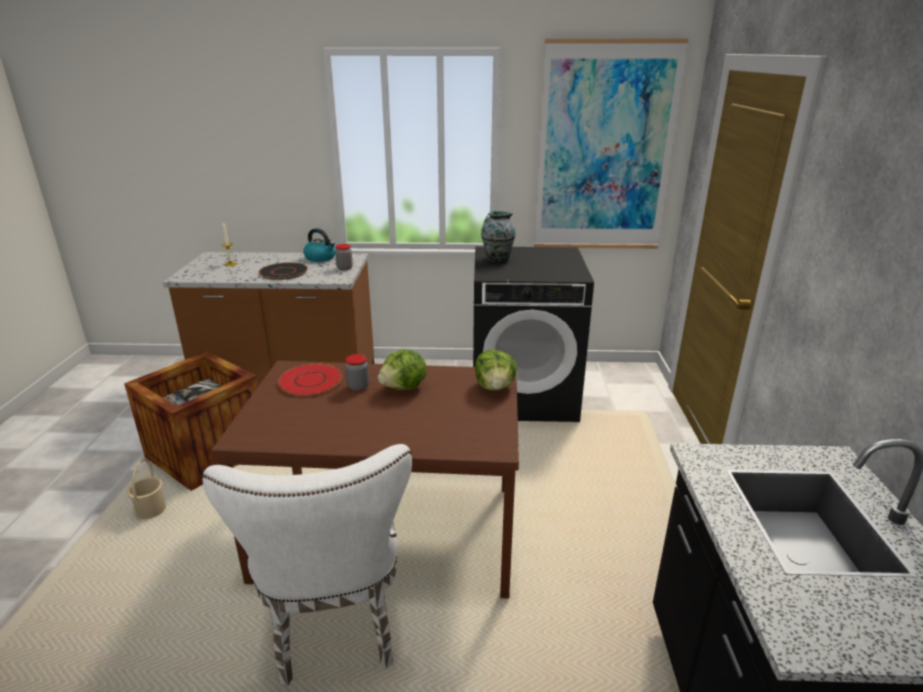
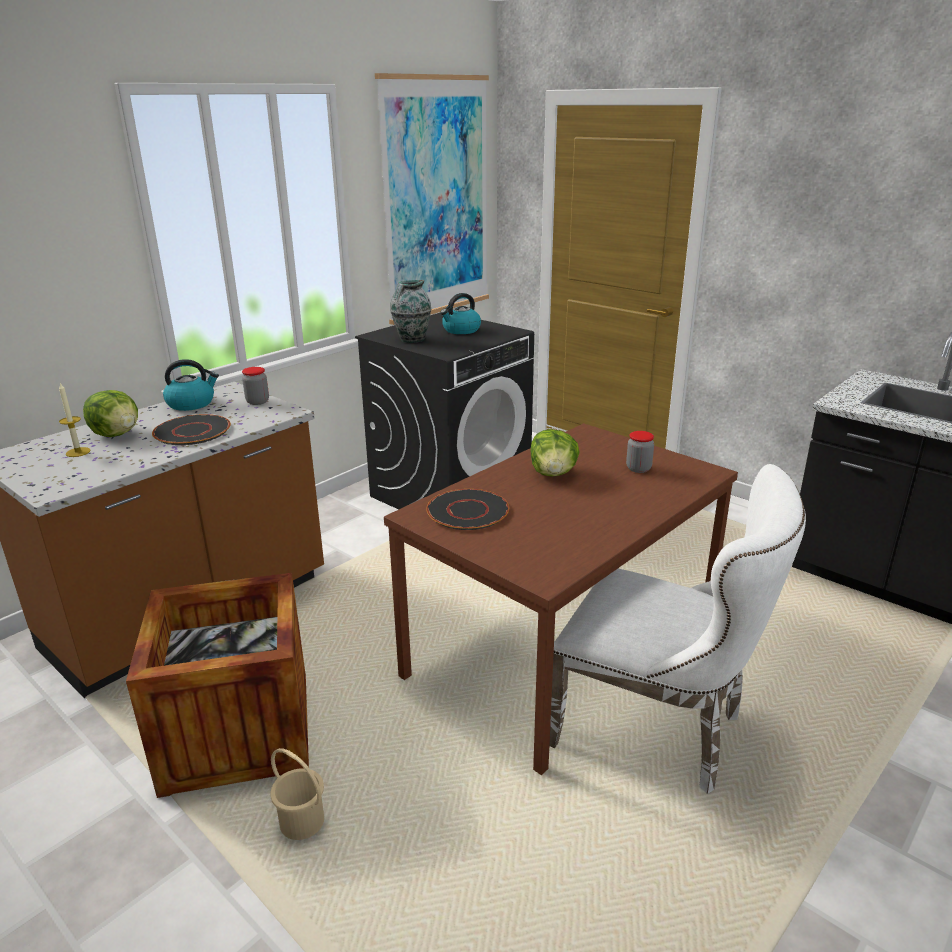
camera: 50 degrees left, 0 degrees up
(310, 381) = (468, 511): red plate -> black plate
(358, 386) = (518, 492): jar -> jar (638, 468)
(495, 387) = (607, 440): lettuce -> lettuce (117, 434)
(545, 264) = (461, 330): none -> kettle

